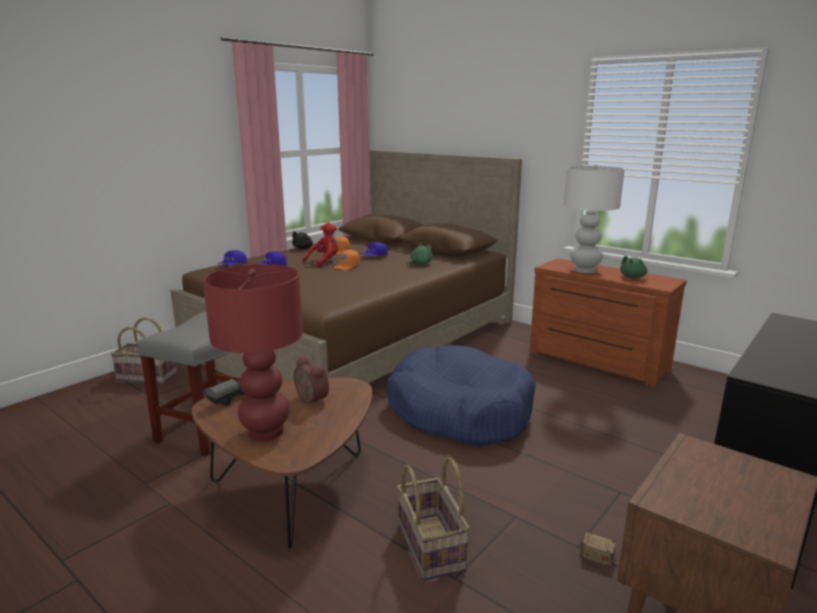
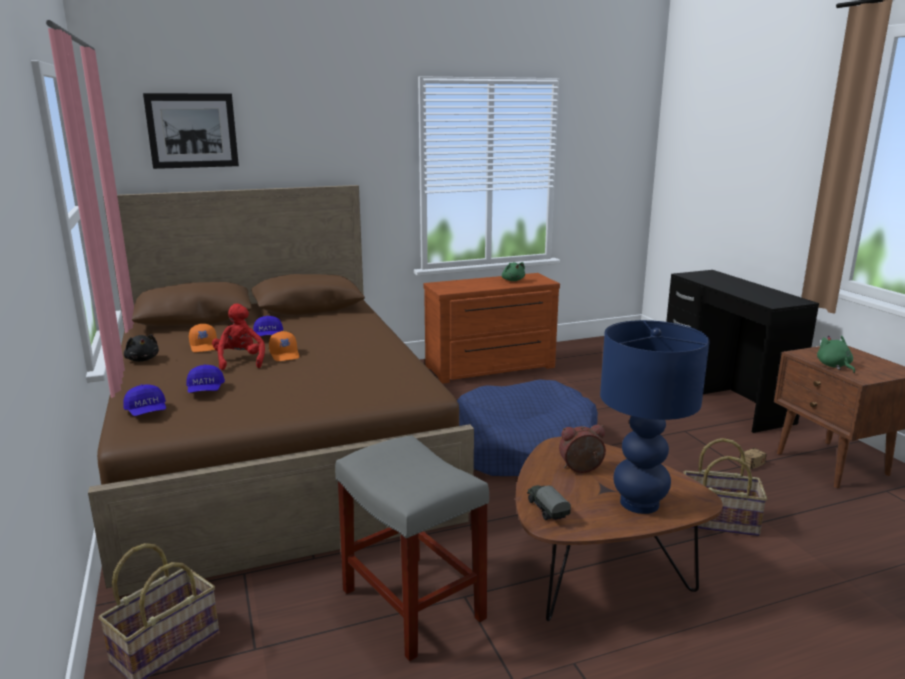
camera: 60 degrees left, 0 degrees up
(266, 432) = (639, 503): red table lamp -> blue table lamp
(420, 263) = (337, 326): green plush toy -> green plush toy (834, 366)
(421, 108) = (192, 130): none -> picture
(584, 270) = (474, 285): white table lamp -> none

